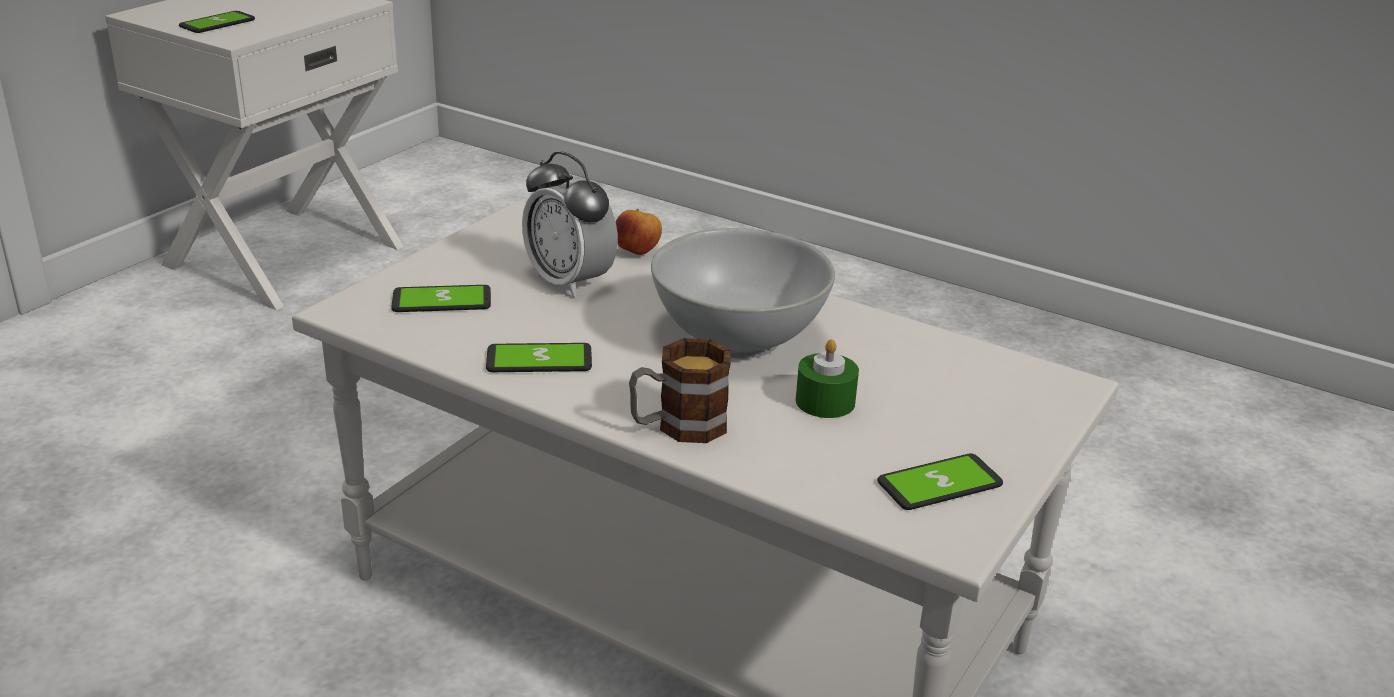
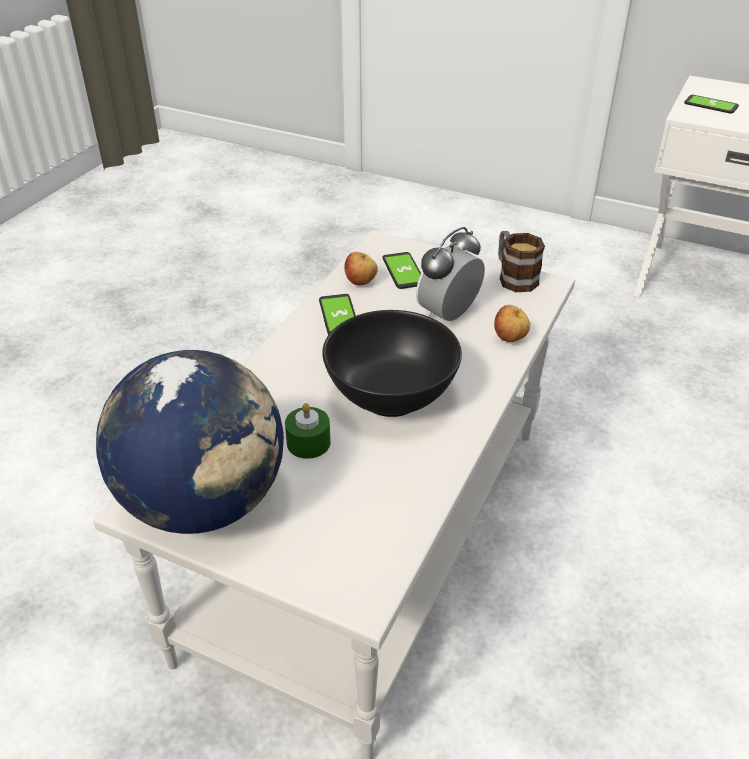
camera: 85 degrees right, 10 degrees up
(456, 336) = (361, 283): none -> apple
(678, 426) = (267, 377): mug -> mug (514, 277)
(738, 339) = (390, 396): white bowl -> black bowl
(939, 484) = (205, 502): phone -> globe

